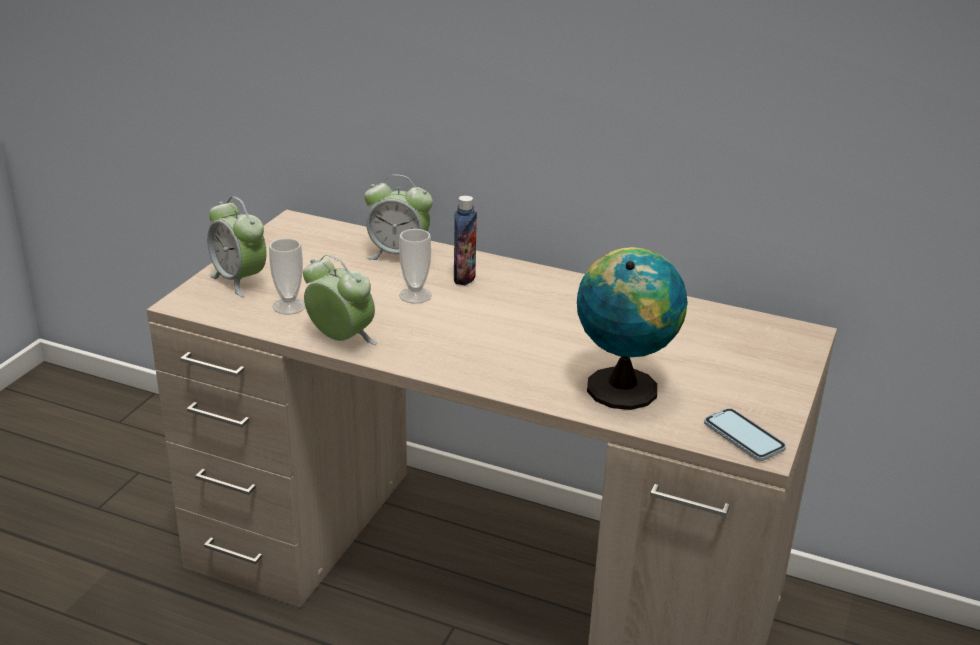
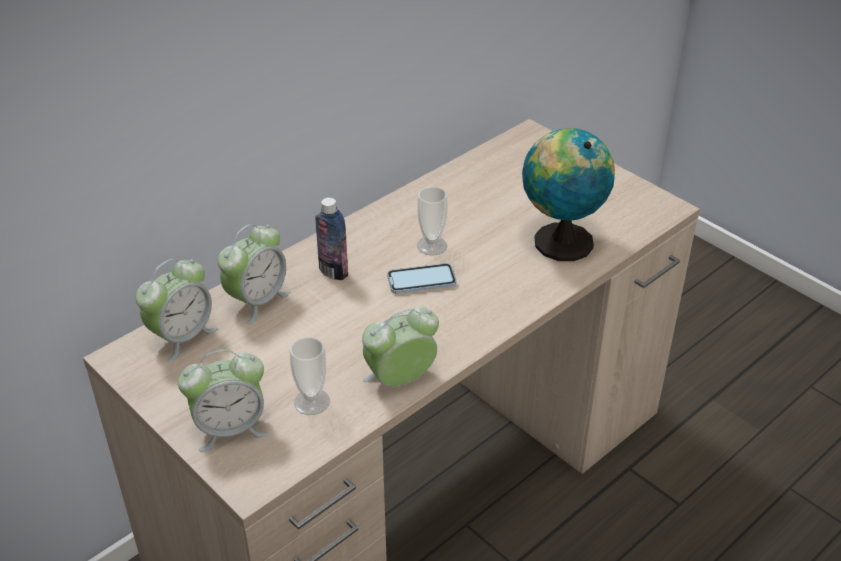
camera: 65 degrees left, 10 degrees up
(332, 237) = (182, 337): none -> alarm clock
(415, 295) = (346, 311): cup -> cup (432, 246)
(744, 437) = (649, 209): phone -> phone (421, 280)

